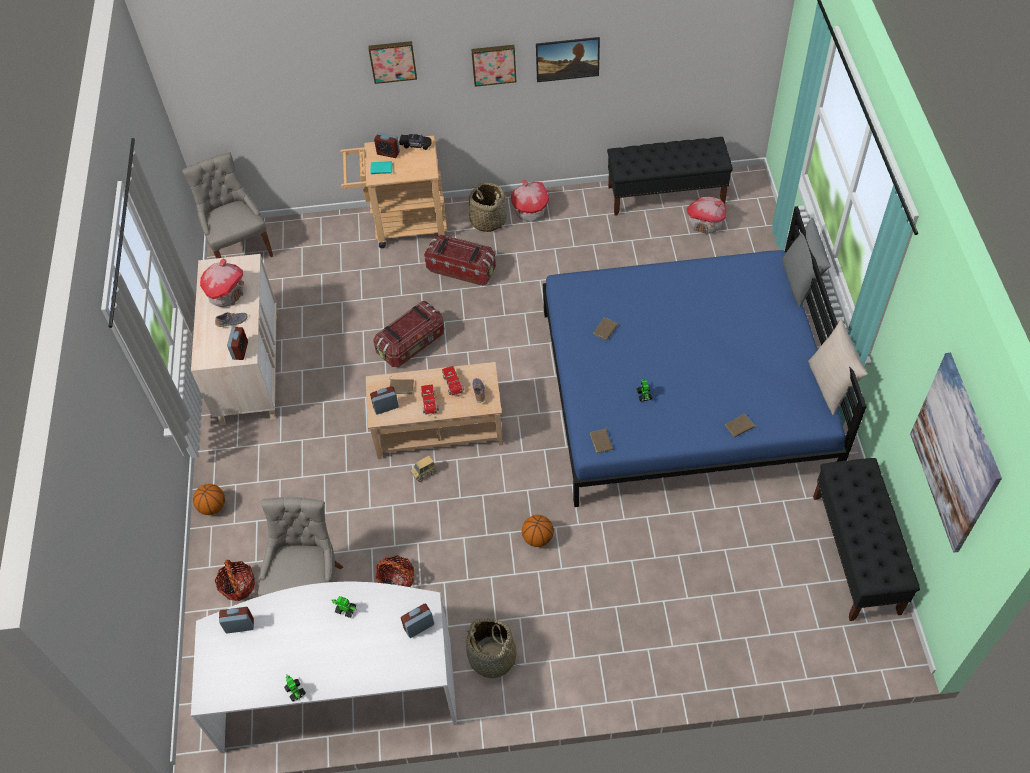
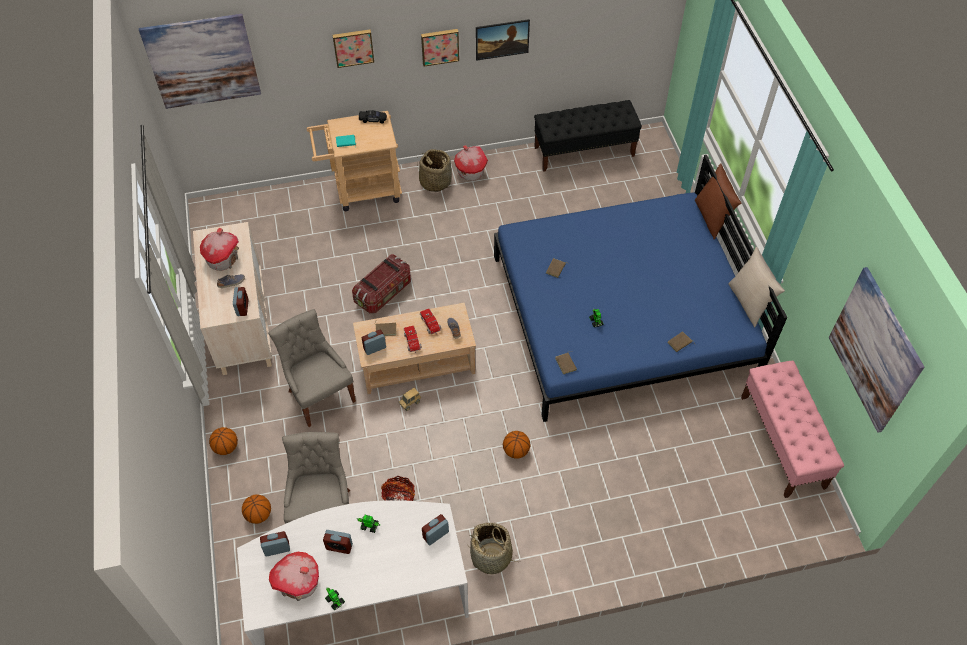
camera: 10 degrees left, 0 degrees up
(221, 69) = (202, 61): none -> picture
(238, 586) = (258, 515): basket -> basketball
(240, 249) = (219, 219): grey chair -> grey chair (319, 395)
(388, 153) = (349, 128): alarm clock -> alarm clock (339, 546)
(462, 269) = (418, 225): storage box -> none
(705, 224) = (620, 174): toy house -> toy house (299, 583)
(800, 281) = (712, 218): grey pillow -> brown pillow
(856, 554) = (782, 442): black bench -> pink bench

